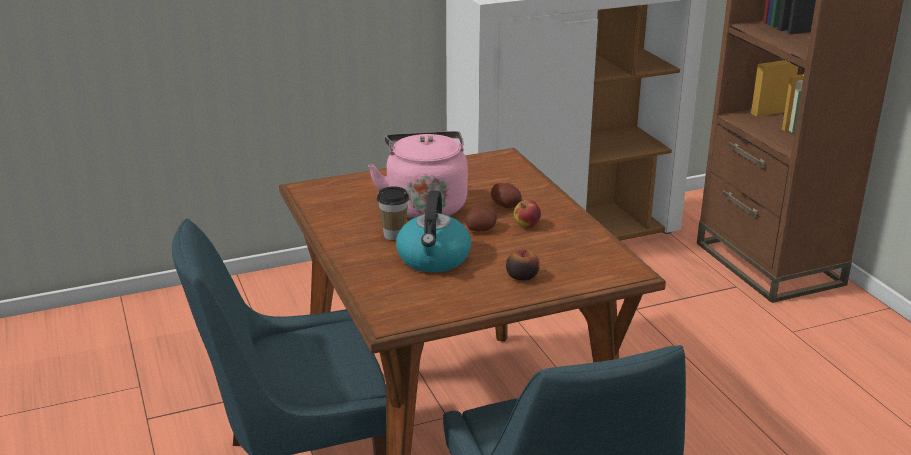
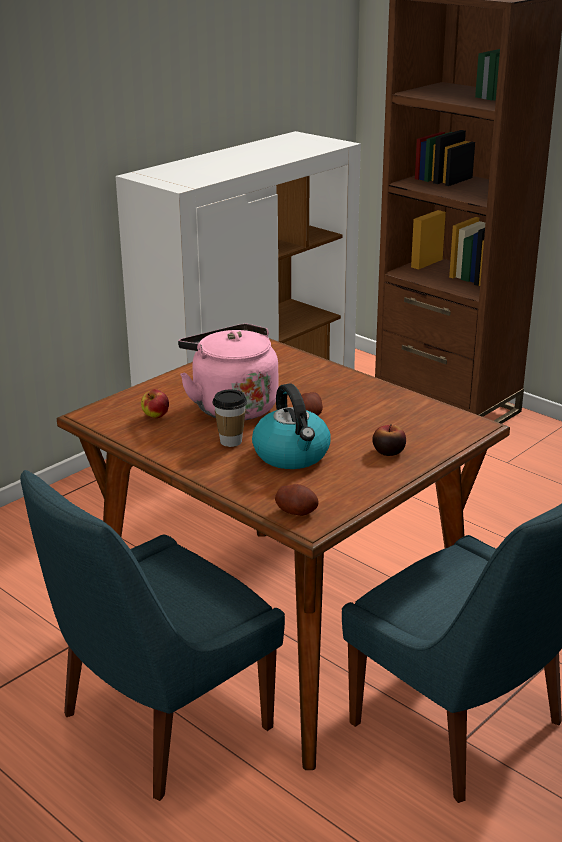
camera: 25 degrees left, 0 degrees up
(506, 205) = (308, 390): potato -> potato (296, 511)
(526, 225) = (346, 404): apple -> apple (155, 416)

